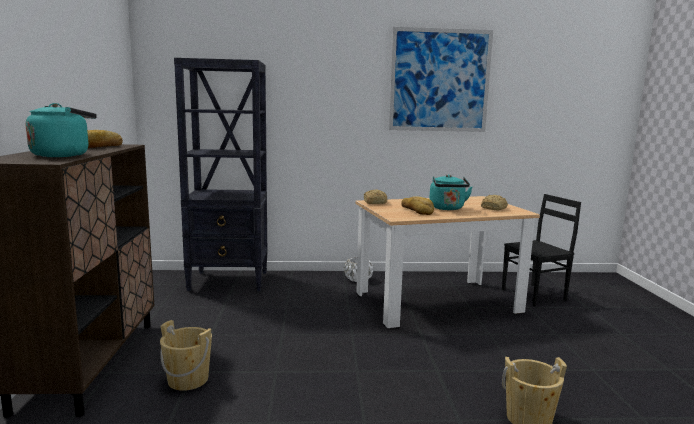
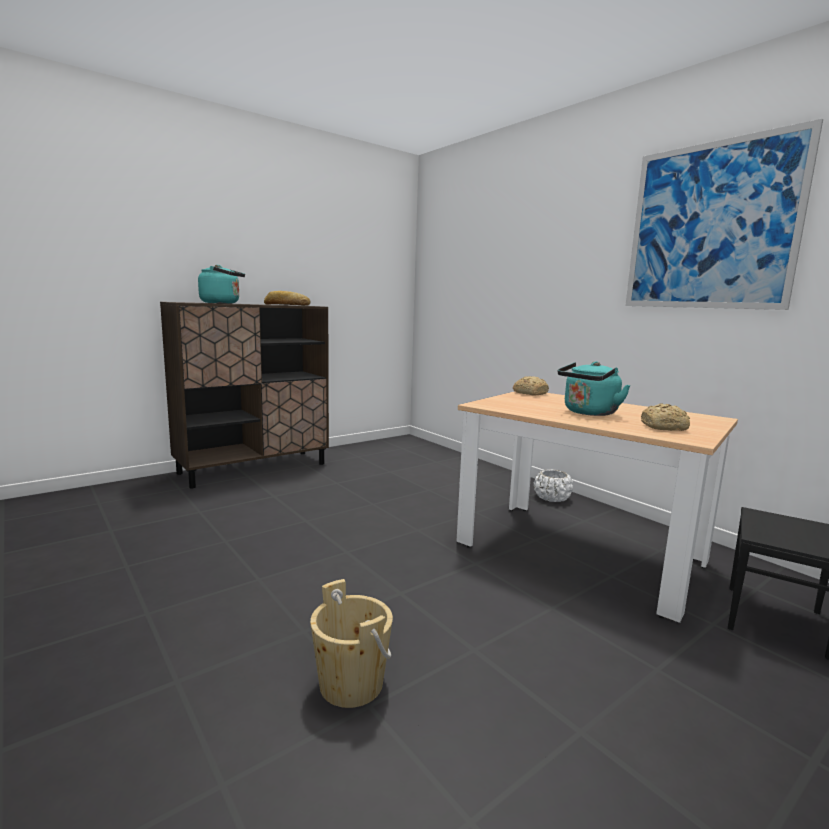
camera: 55 degrees right, 0 degrees up
(188, 380) = (261, 498): beige bucket -> none
(229, 281) = (439, 459): black bookcase -> none
(417, 210) = (538, 406): bread -> none

